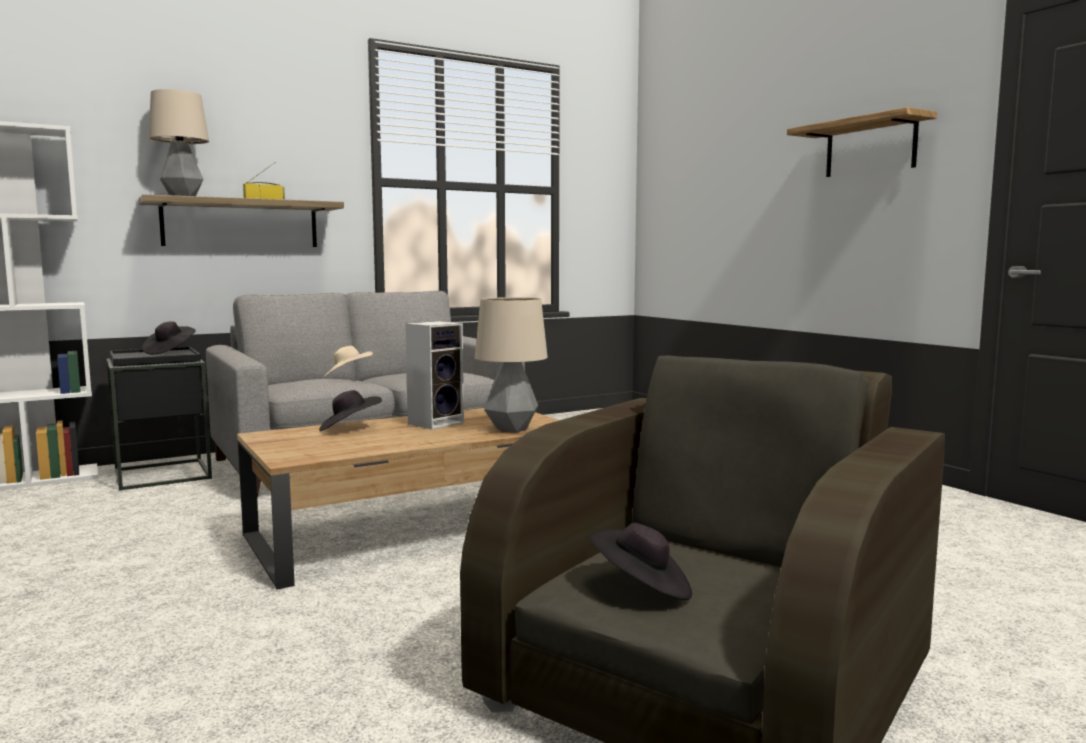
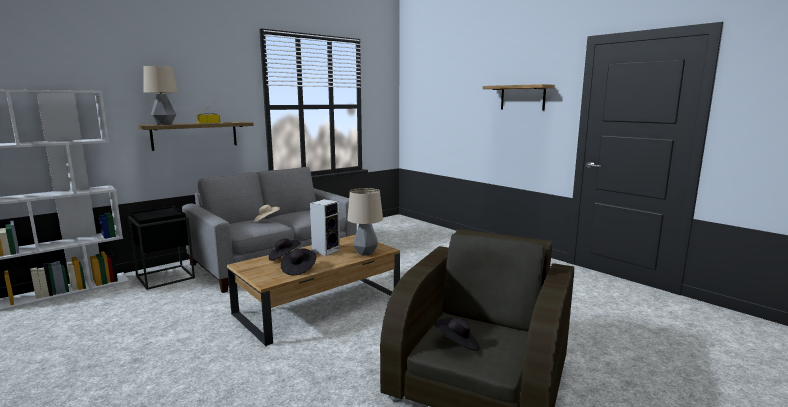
camera: 10 degrees left, 5 degrees up
(169, 351) = (164, 210): black hat -> black hat (298, 269)

